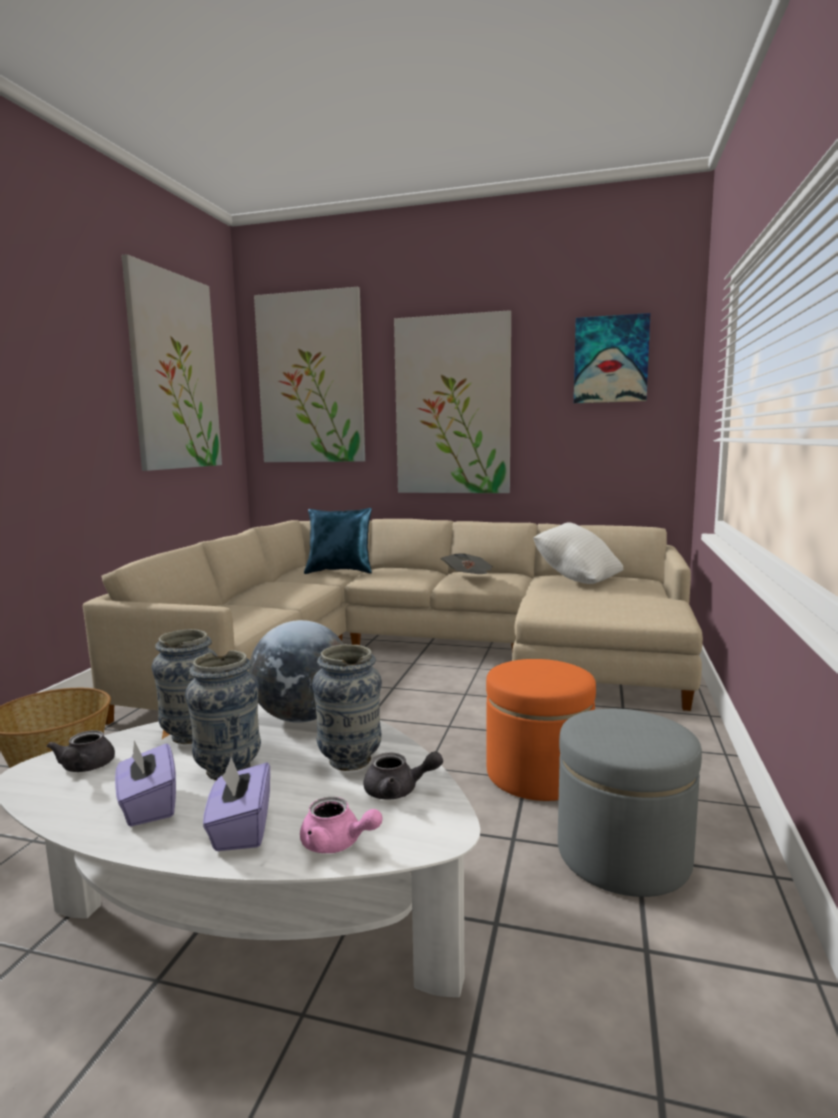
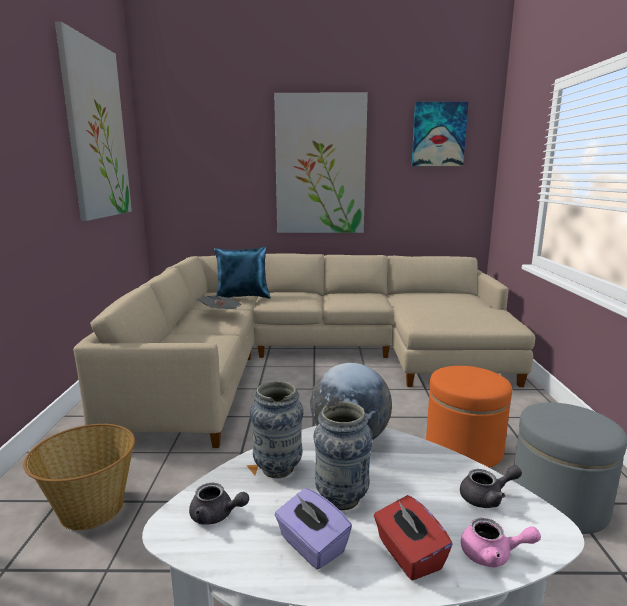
camera: 15 degrees left, 5 degrees up
(84, 768) = (216, 515): grey teapot -> grey teapot turned 45 degrees counterclockwise
(241, 829) = (408, 555): purple tissue box -> red tissue box
(311, 378) = (201, 138): picture -> none
(350, 761) = (426, 475): vase -> none
(468, 579) = (348, 300): newspaper -> newspaper (221, 314)
(577, 580) = (426, 298): white pillow -> none

